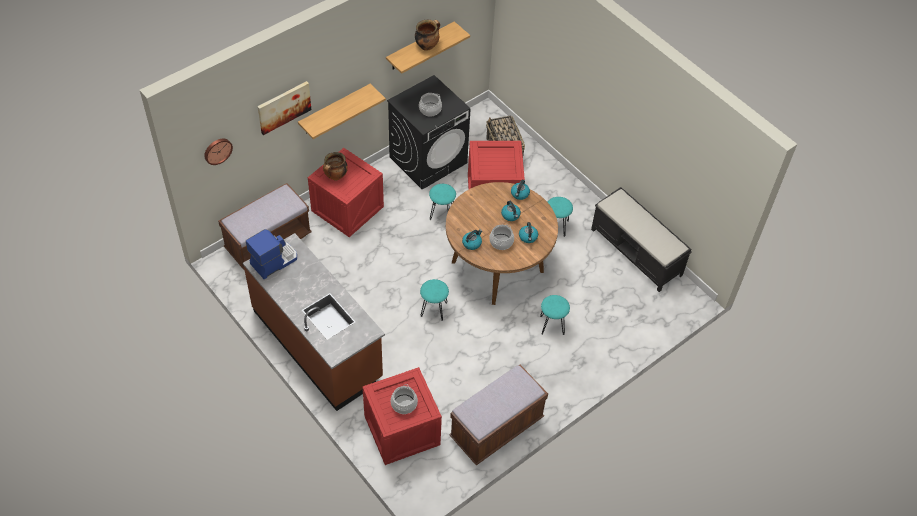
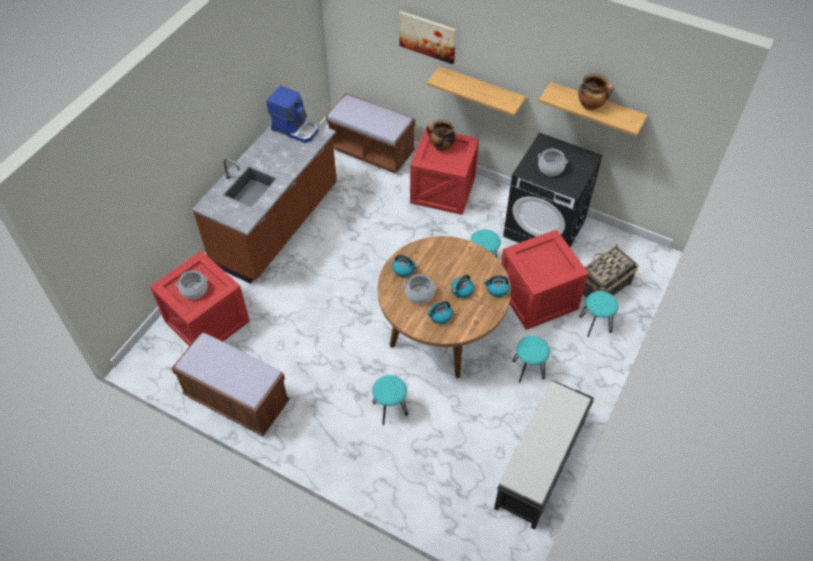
camera: 70 degrees right, 0 degrees up
(217, 150) = (357, 22): wall clock -> none
(433, 309) = (358, 297): turquoise stool -> turquoise stool (595, 324)

